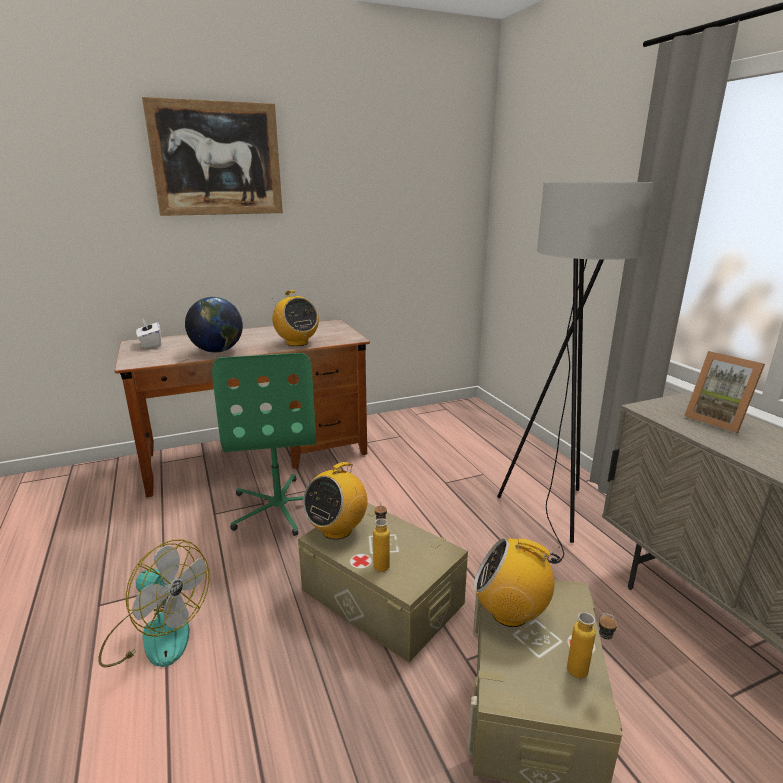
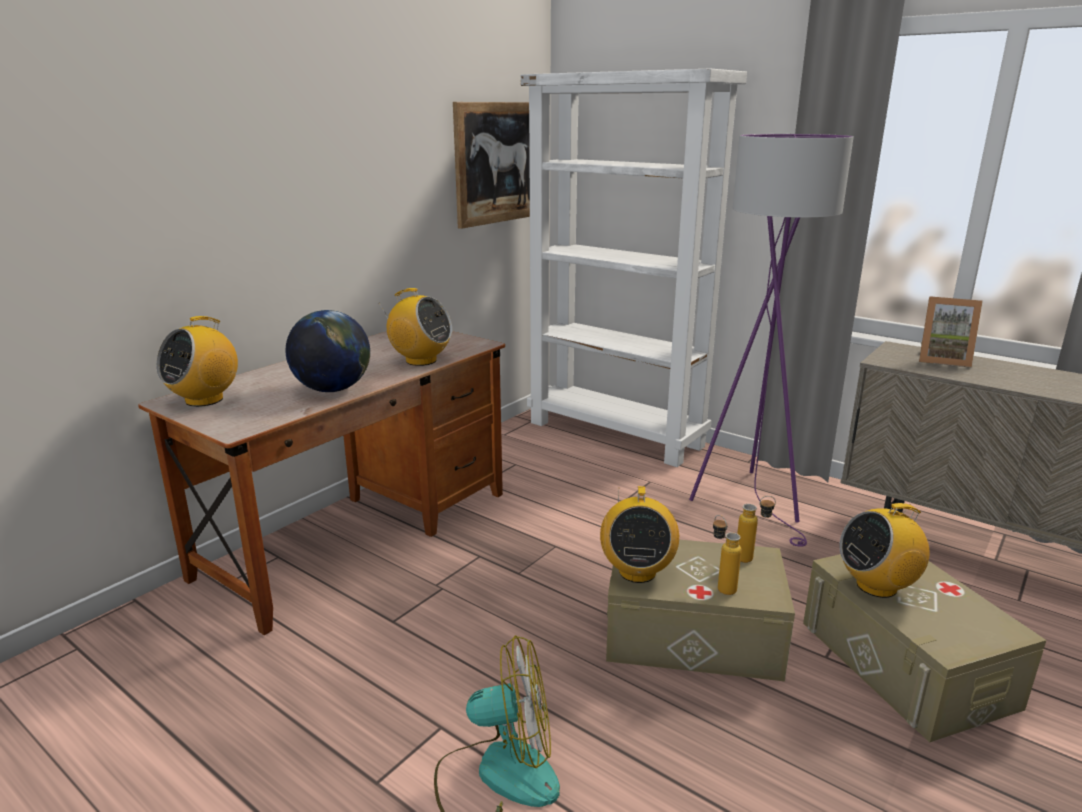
camera: 30 degrees left, 0 degrees up
(150, 344) = (205, 399): white tissue box -> radio
(217, 159) = (259, 104): picture -> picture (501, 163)
(279, 507) = (469, 585): green office chair -> none
(498, 432) = (617, 434): none -> white bookcase
(552, 513) = (753, 501): black floor lamp -> purple floor lamp
(586, 675) = (980, 609): bottle -> bottle (751, 559)

